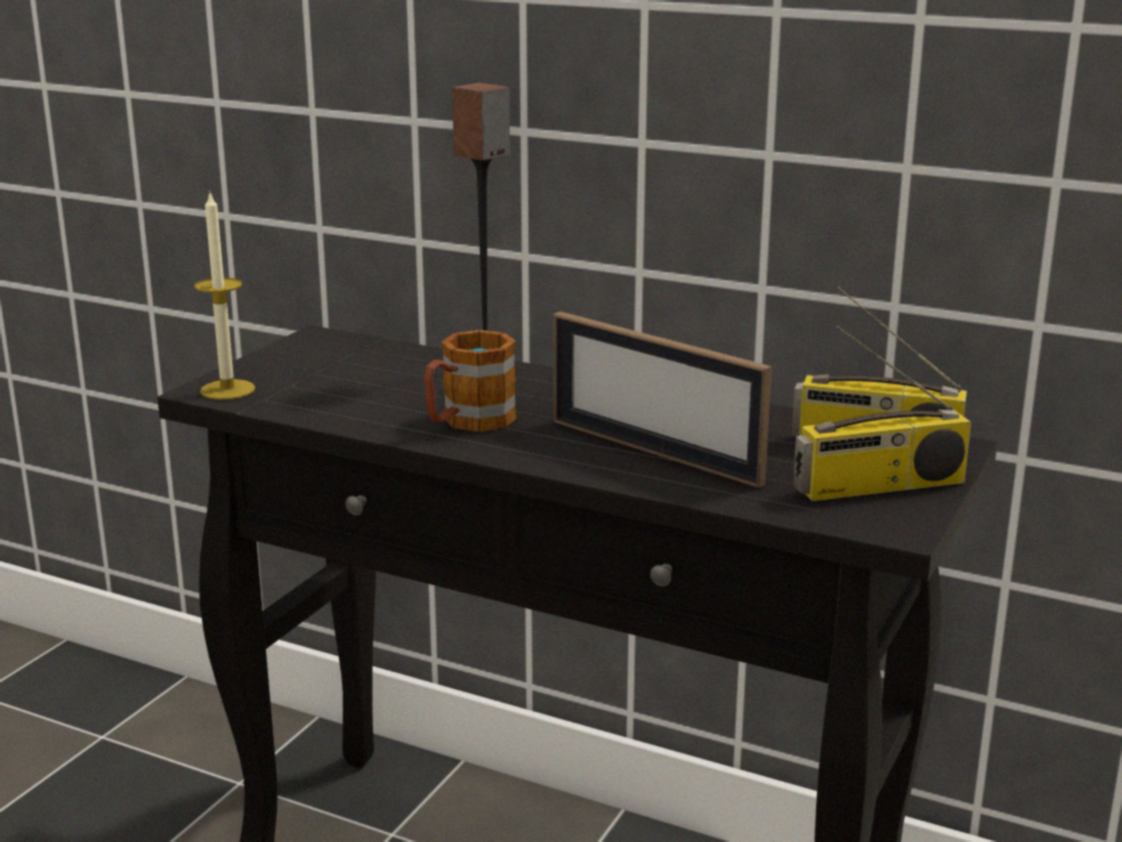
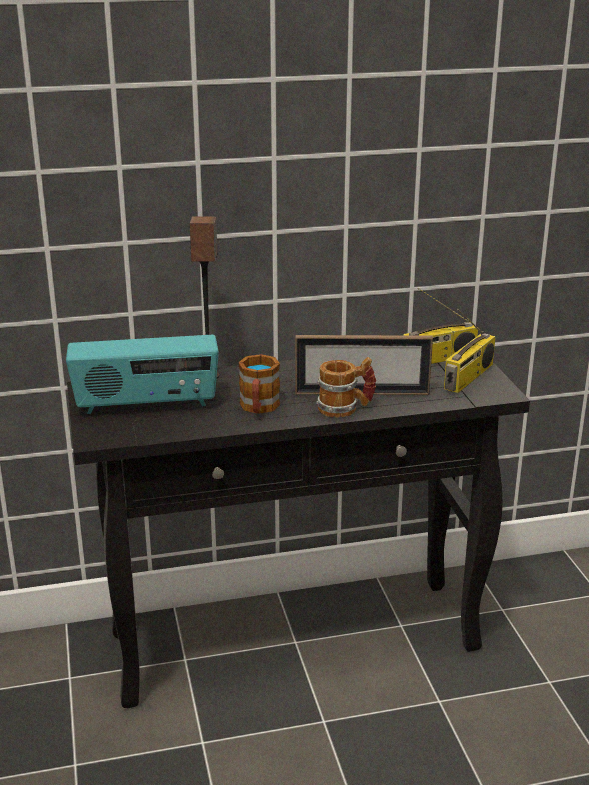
camera: 40 degrees left, 5 degrees up
(227, 390) = (105, 434): candle -> none
(340, 374) = (146, 405): none -> radio
(587, 462) = (345, 408): none -> mug

